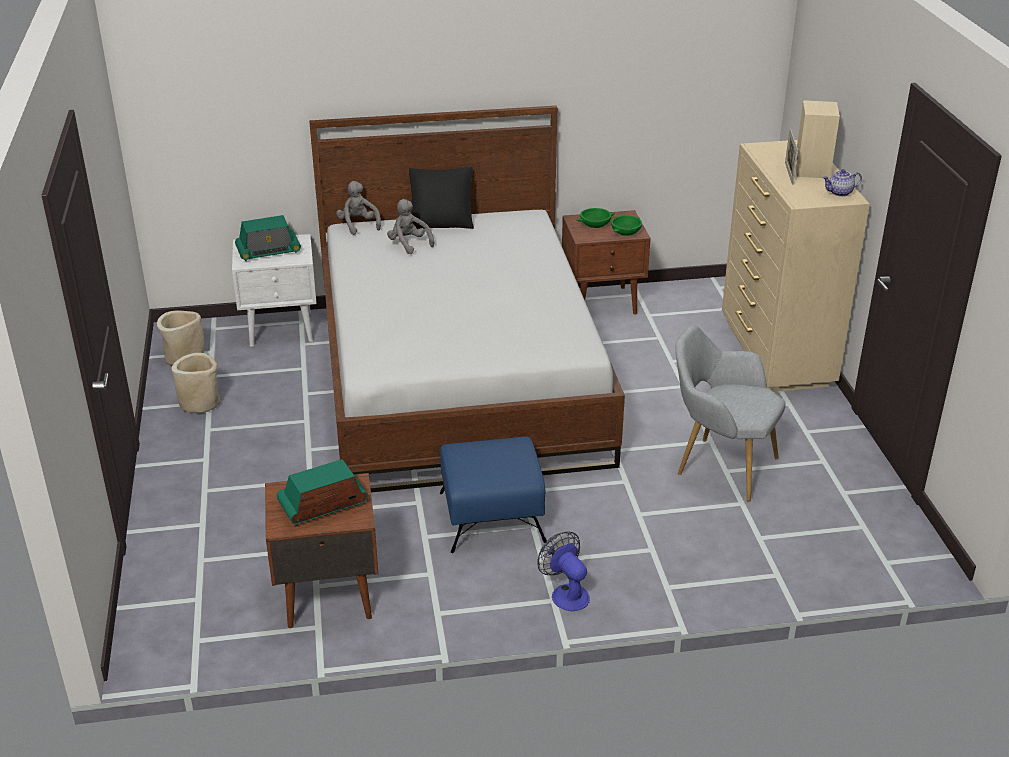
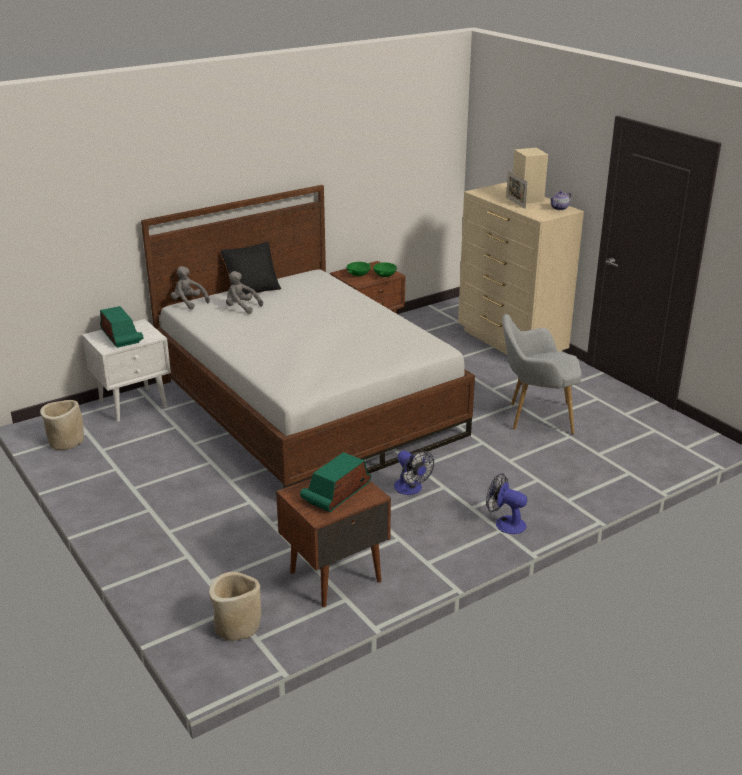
camera: 25 degrees left, 5 degrees down
(200, 403) = (109, 471): beige planter -> beige planter (237, 626)
(268, 251) = (121, 336): radio -> radio turned 75 degrees counterclockwise
(492, 517) = (411, 489): blue ottoman -> fan

